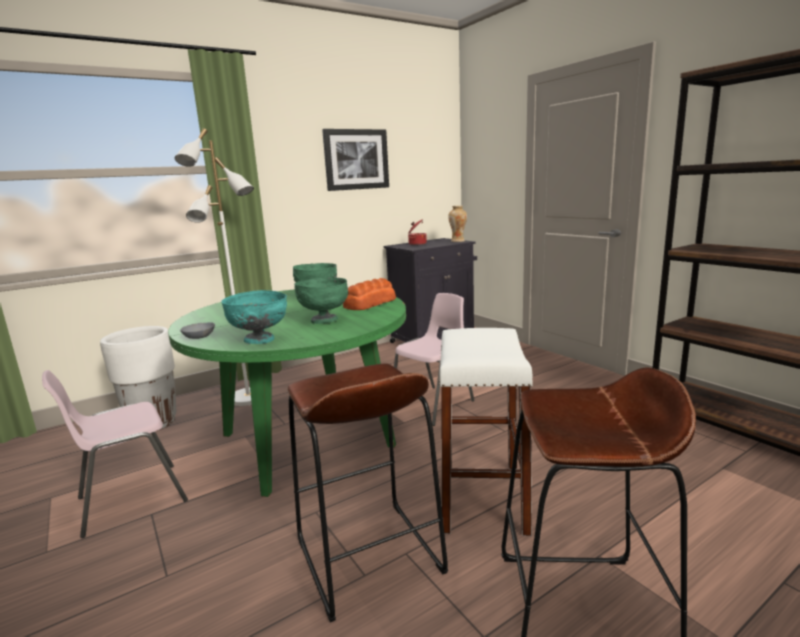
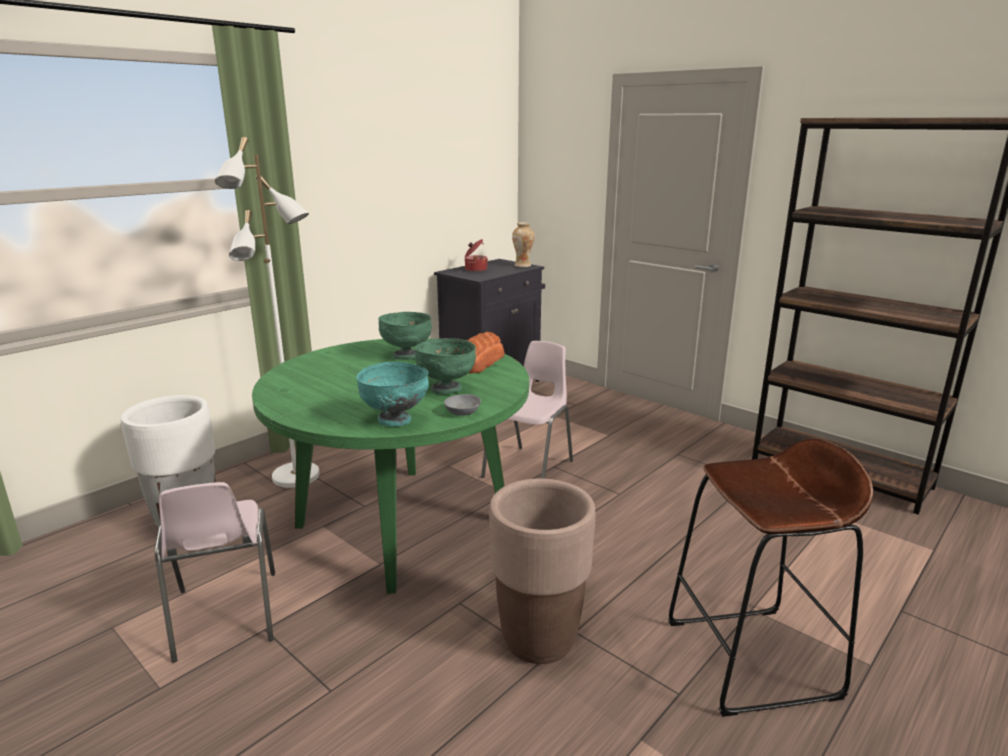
camera: 15 degrees left, 5 degrees up
(130, 499) = (225, 616): pink chair -> pink chair turned 60 degrees counterclockwise
(199, 336) = (312, 418): grey bowl -> grey bowl (462, 411)
(356, 159) = (404, 164): picture -> none
(368, 556) = (539, 640): brown stool -> brown planter
(482, 496) = (625, 566): white stool -> none

